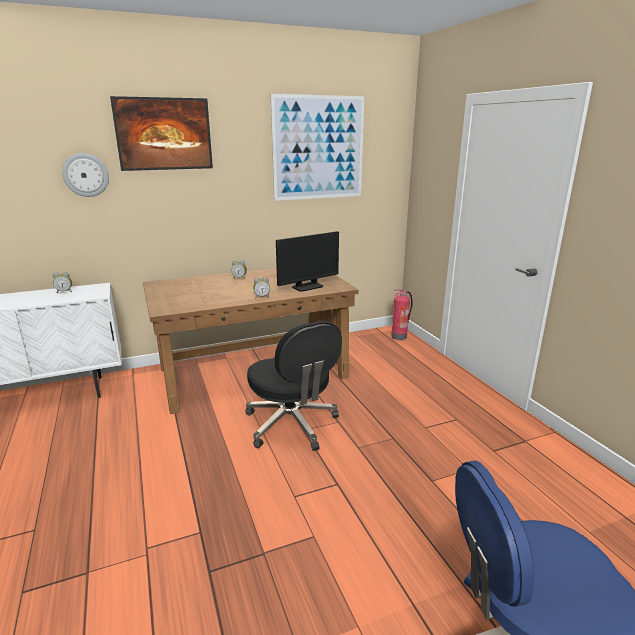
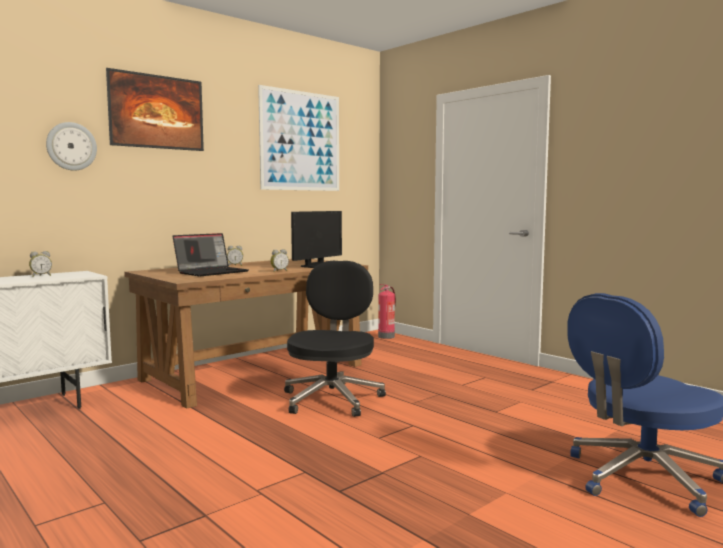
camera: 20 degrees left, 15 degrees down
(205, 292) = (212, 272): none -> laptop
(292, 425) = (332, 398): black office chair -> black office chair turned 120 degrees counterclockwise

